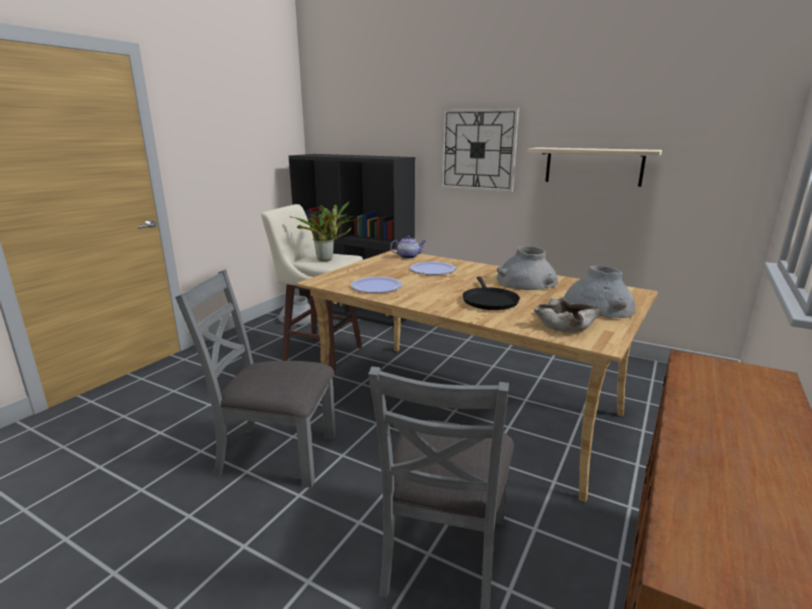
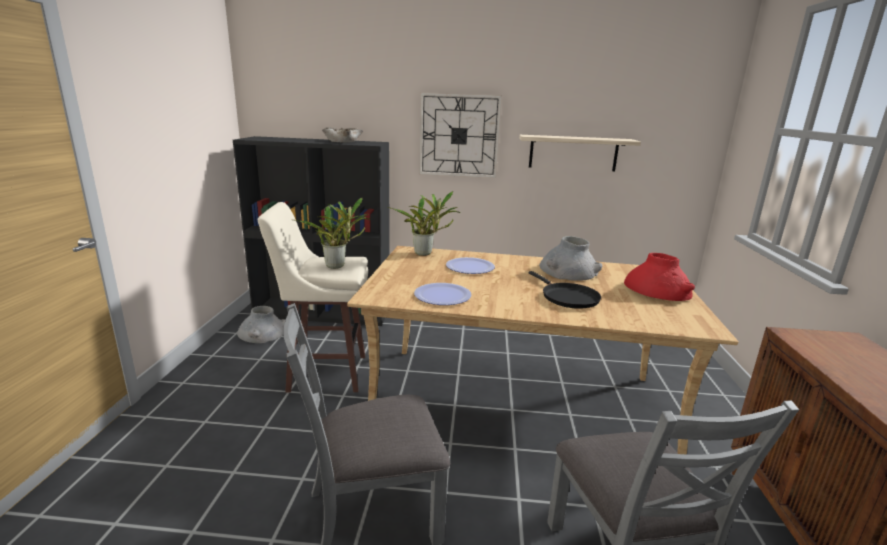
camera: 25 degrees left, 0 degrees up
(408, 256) = (425, 253): teapot -> potted plant
(564, 325) = (659, 315): beige bowl -> beige bowl (342, 141)
(598, 306) = (656, 290): grey vase -> red vase

